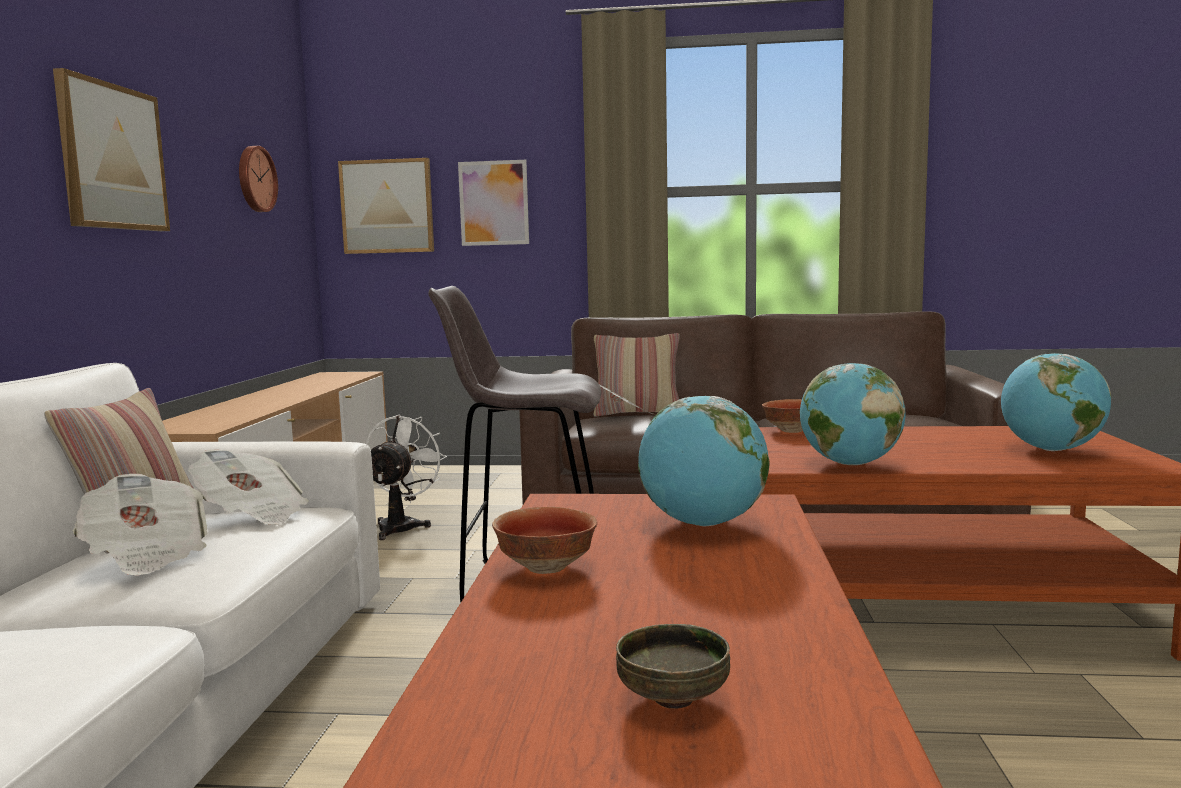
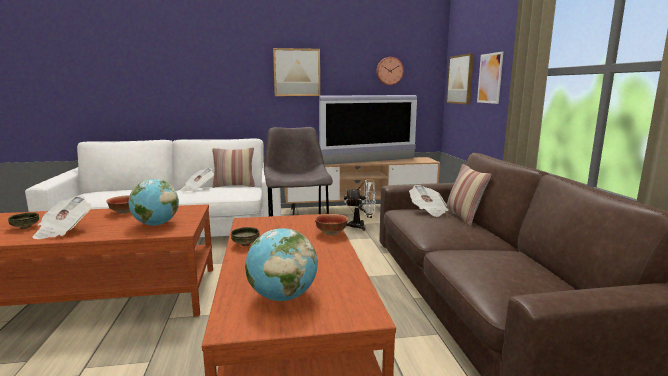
camera: 75 degrees right, 5 degrees up
(252, 514) = (233, 189): newspaper -> newspaper (63, 231)
(294, 392) = (369, 161): none -> television
(849, 464) = (246, 244): globe -> bowl

